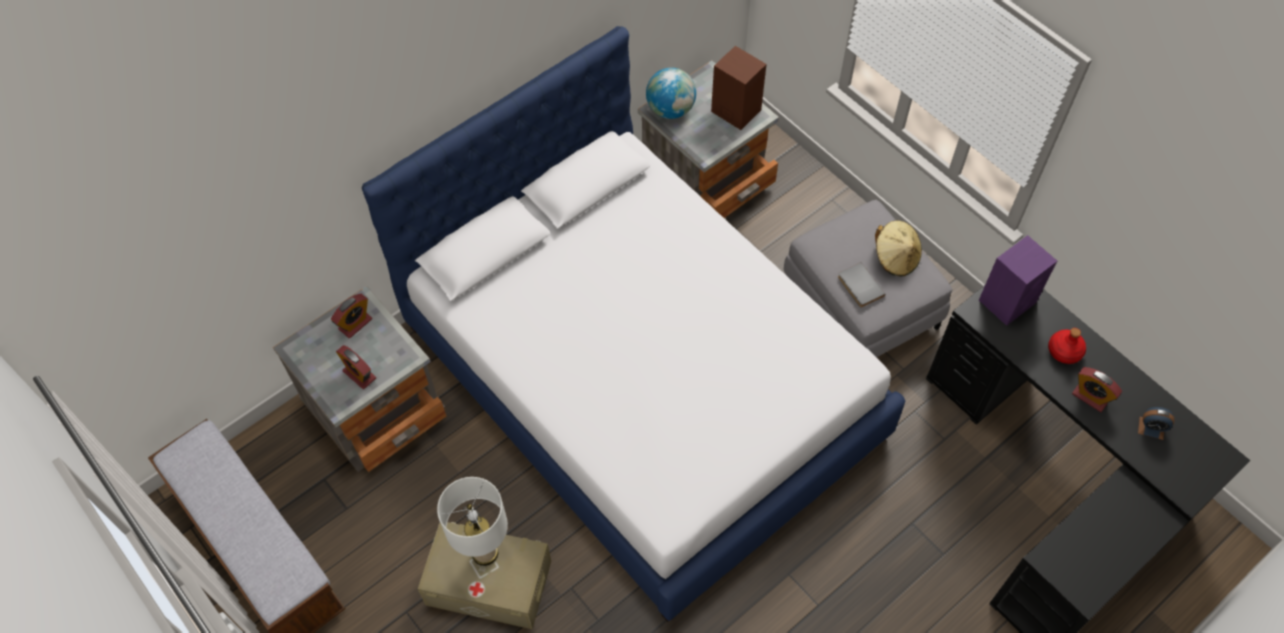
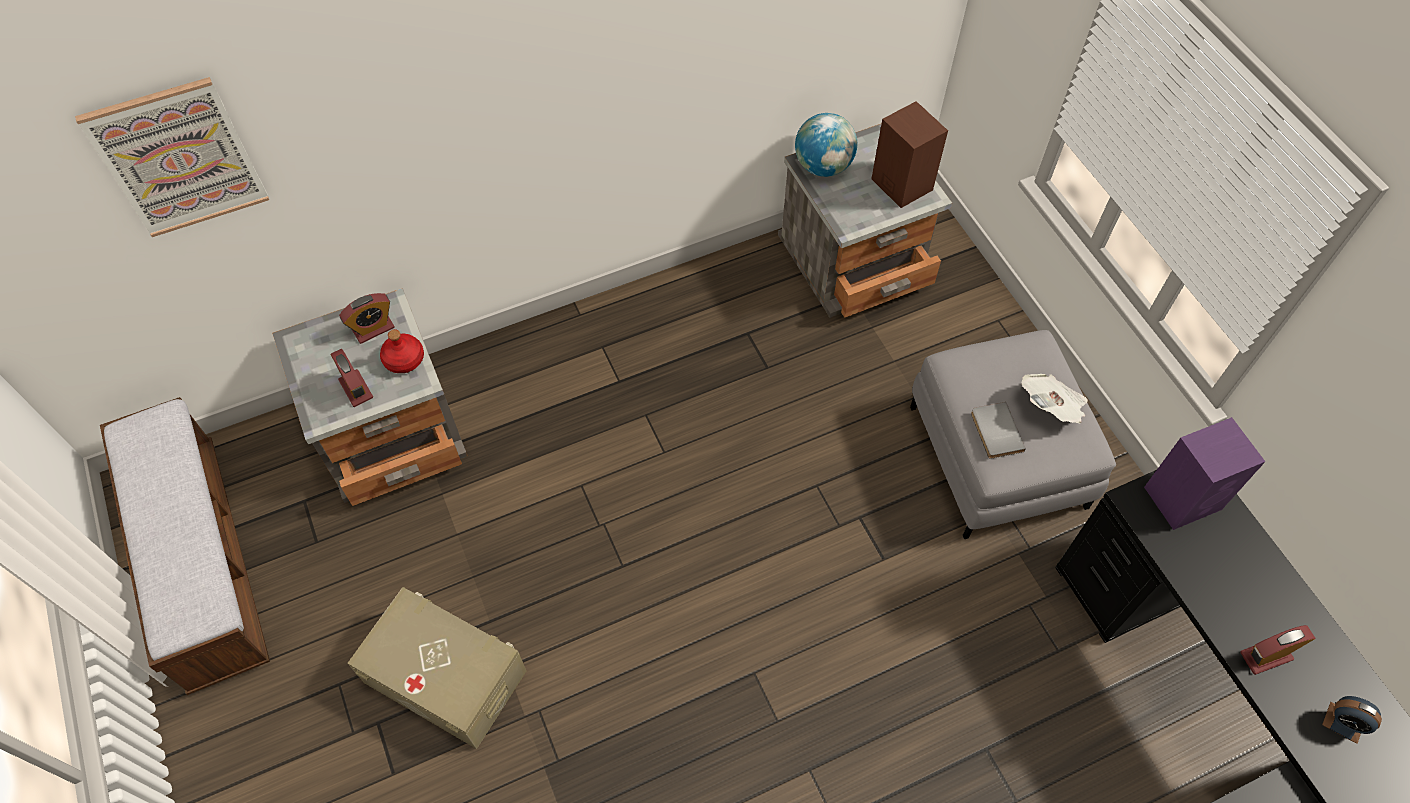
camera: 15 degrees right, 0 degrees up
(210, 225) = (178, 158): none -> picture
(485, 552) = (441, 641): white table lamp -> none
(641, 380) = (704, 480): white bed -> none
(895, 258) = (1052, 407): beige hat -> newspaper
(1064, 351) = (1245, 584): red bottle -> red bottle (405, 359)
(1090, 397) = (1266, 656): alarm clock -> alarm clock turned 105 degrees clockwise

